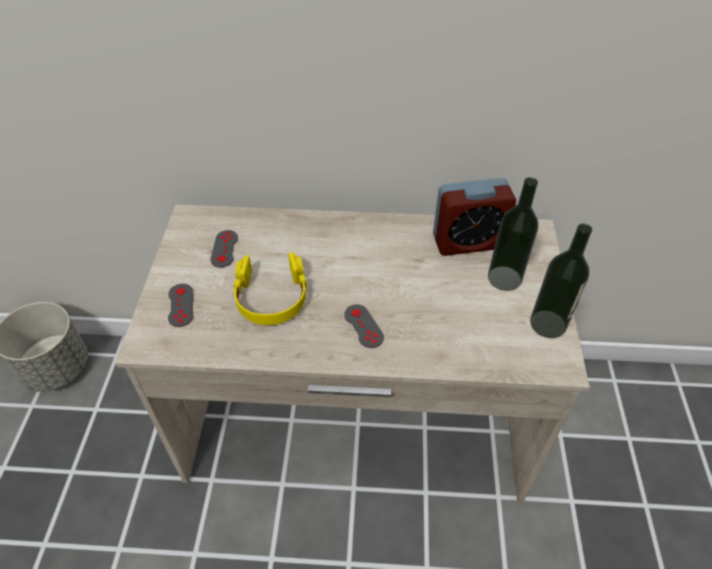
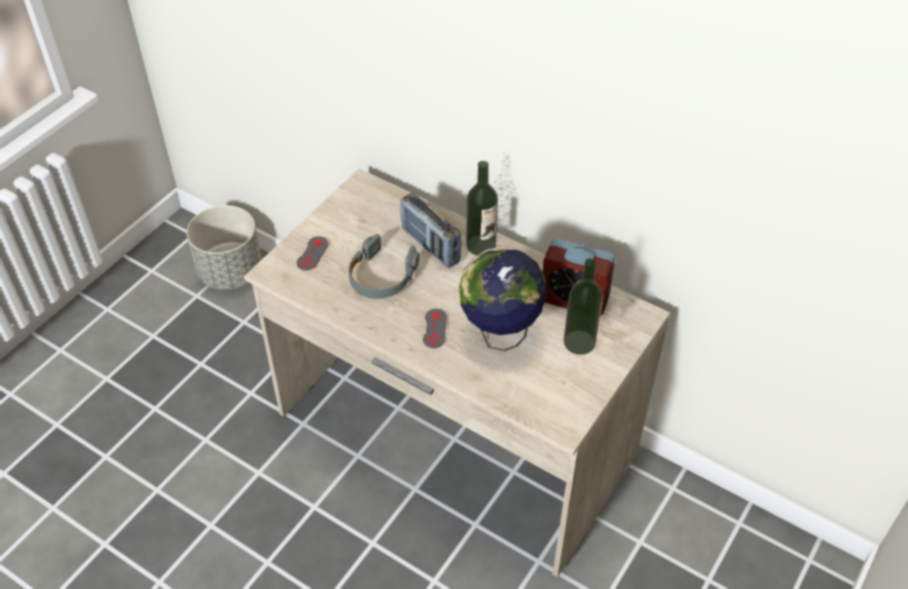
camera: 30 degrees right, 0 degrees up
(224, 249) = (372, 222): grey game controller -> none
(271, 297) = (381, 276): yellow headphones -> grey headphones
(299, 248) = (430, 245): none -> radio
(430, 303) = (500, 334): none -> globe
(548, 324) = (583, 393): bottle -> bottle (481, 245)

